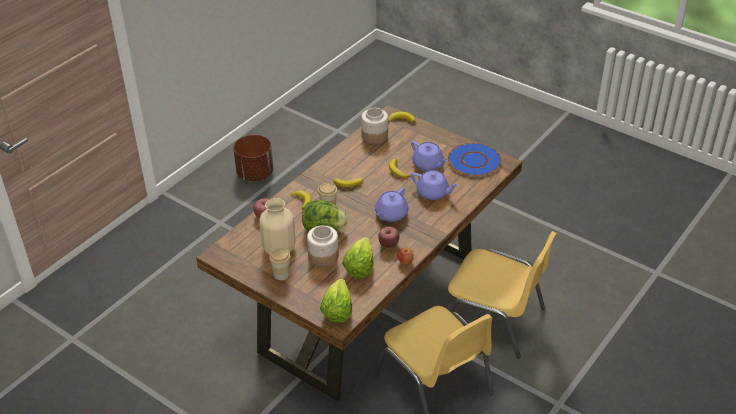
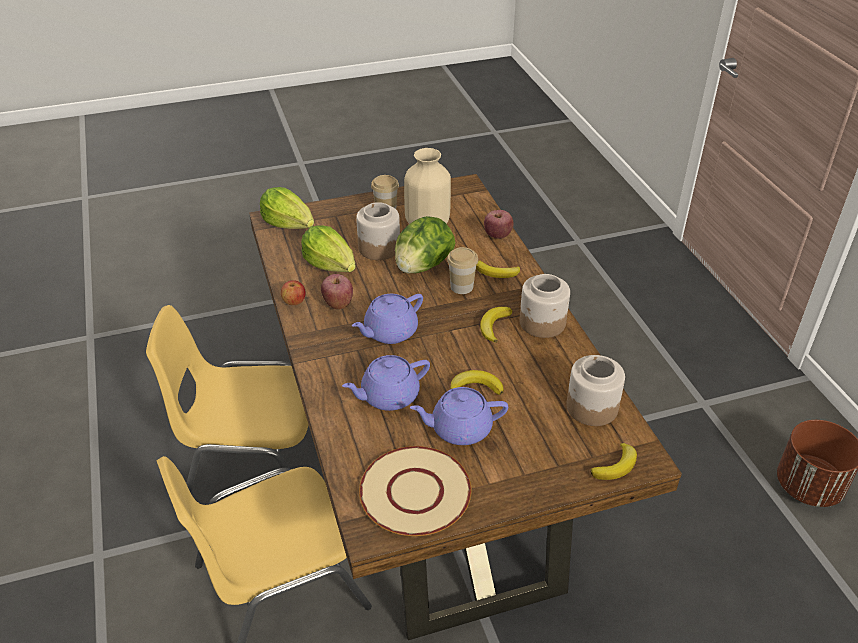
camera: 125 degrees right, 0 degrees up
(331, 169) = (542, 323): none -> jar
(391, 214) = (389, 332): purple teapot -> purple teapot turned 105 degrees counterclockwise
(474, 161) = (415, 493): blue plate -> beige plate

